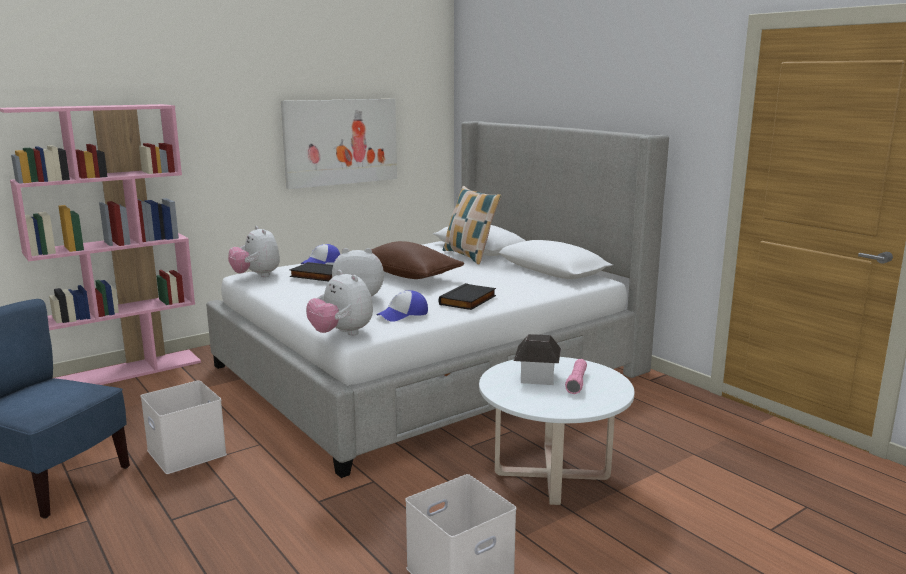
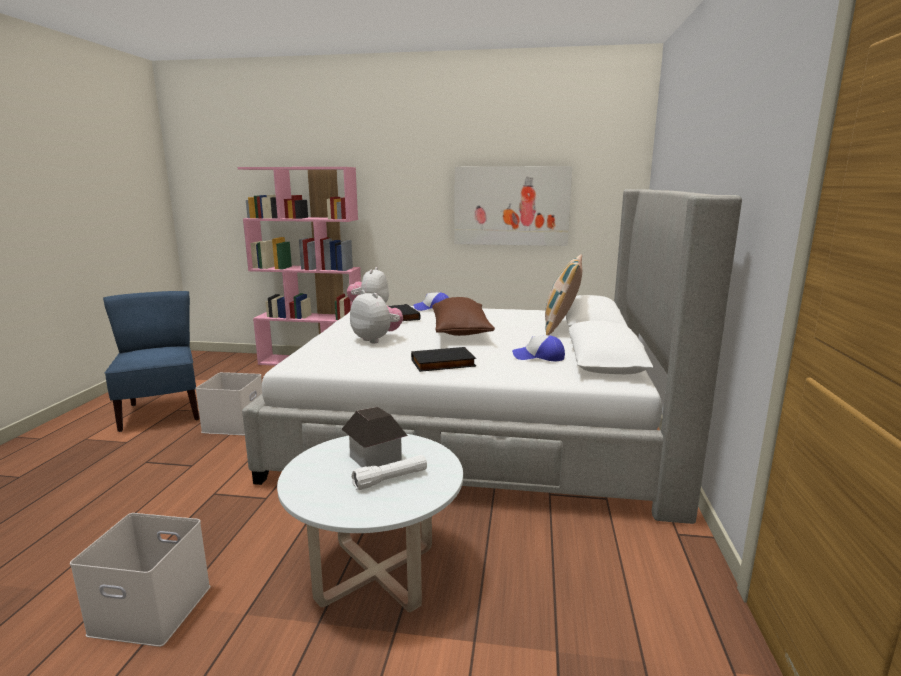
camera: 45 degrees right, 0 degrees up
(341, 334) = (289, 360): plush toy -> none
(403, 314) = (365, 359): cap -> cap (539, 357)
(576, 382) = (390, 480): pink flashlight -> white flashlight

